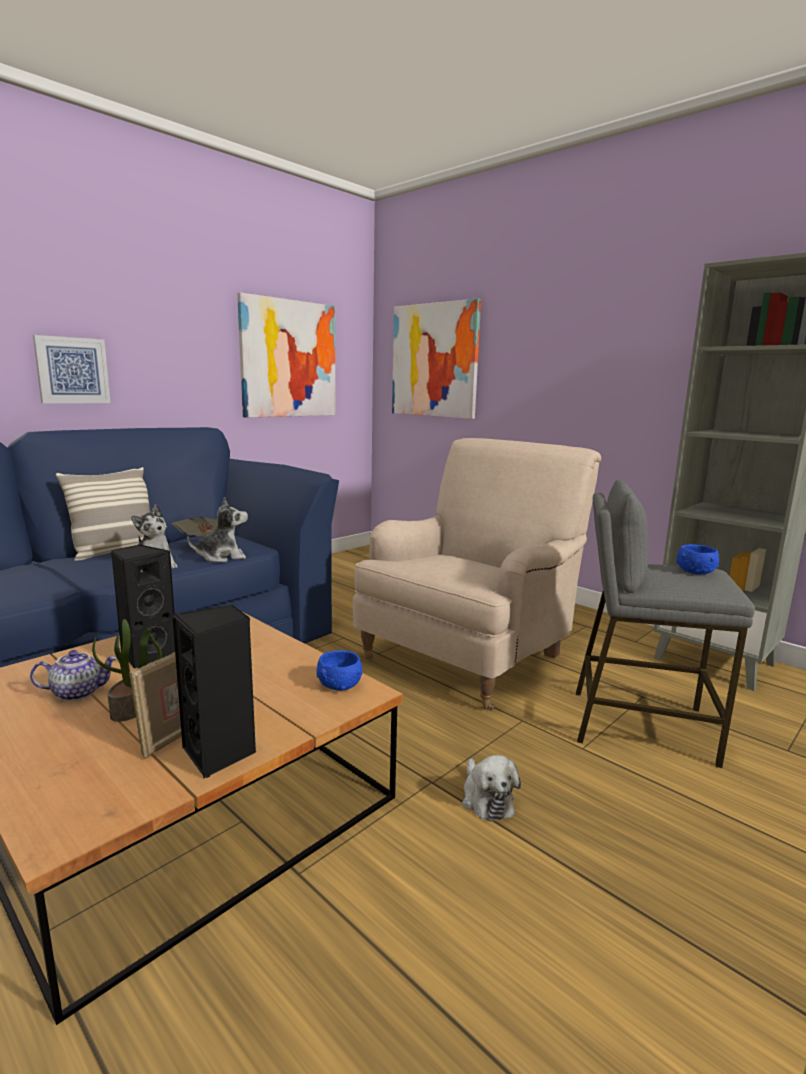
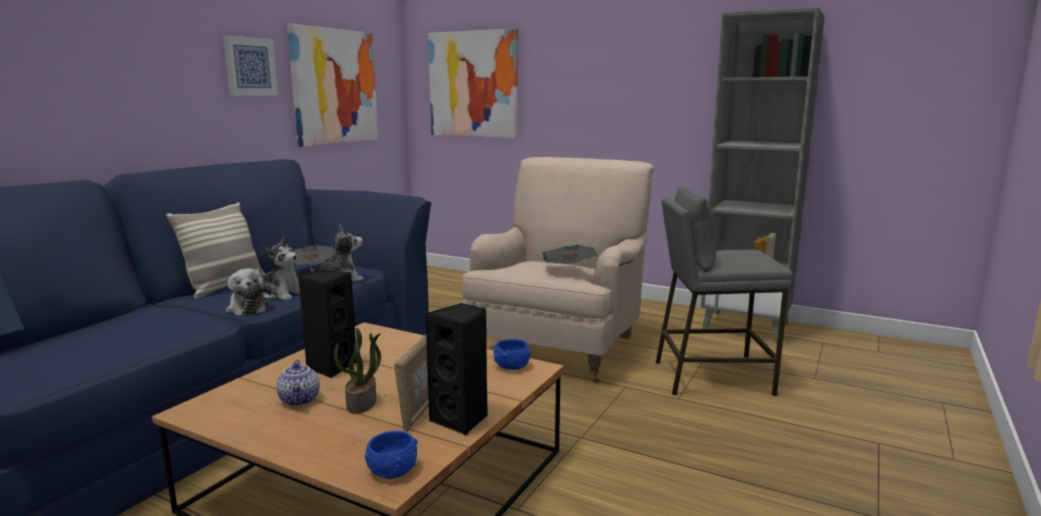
camera: 15 degrees left, 0 degrees up
(72, 370) = (143, 108): picture -> picture (250, 66)
(78, 692) = (300, 400): teapot -> teapot turned 105 degrees clockwise
(471, 571) = (568, 270): none -> newspaper
(486, 798) = (626, 441): plush toy -> plush toy (248, 308)
(695, 571) = (743, 252): blue bowl -> blue bowl (392, 470)

